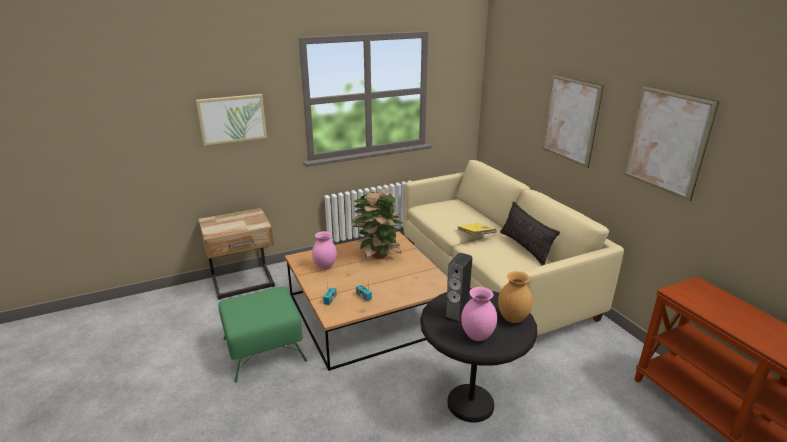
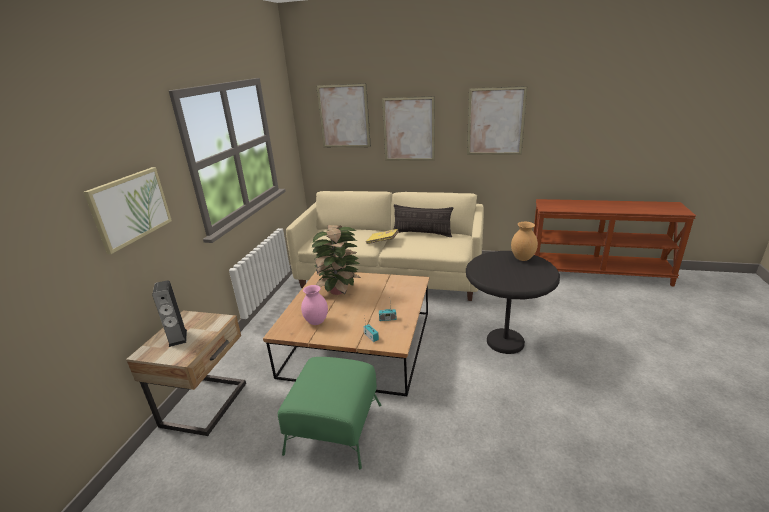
camera: 50 degrees left, 0 degrees up
(456, 315) = (500, 274): speaker -> speaker (178, 338)
(477, 336) = (531, 276): pink vase -> none
(518, 86) = (344, 116): none -> picture

